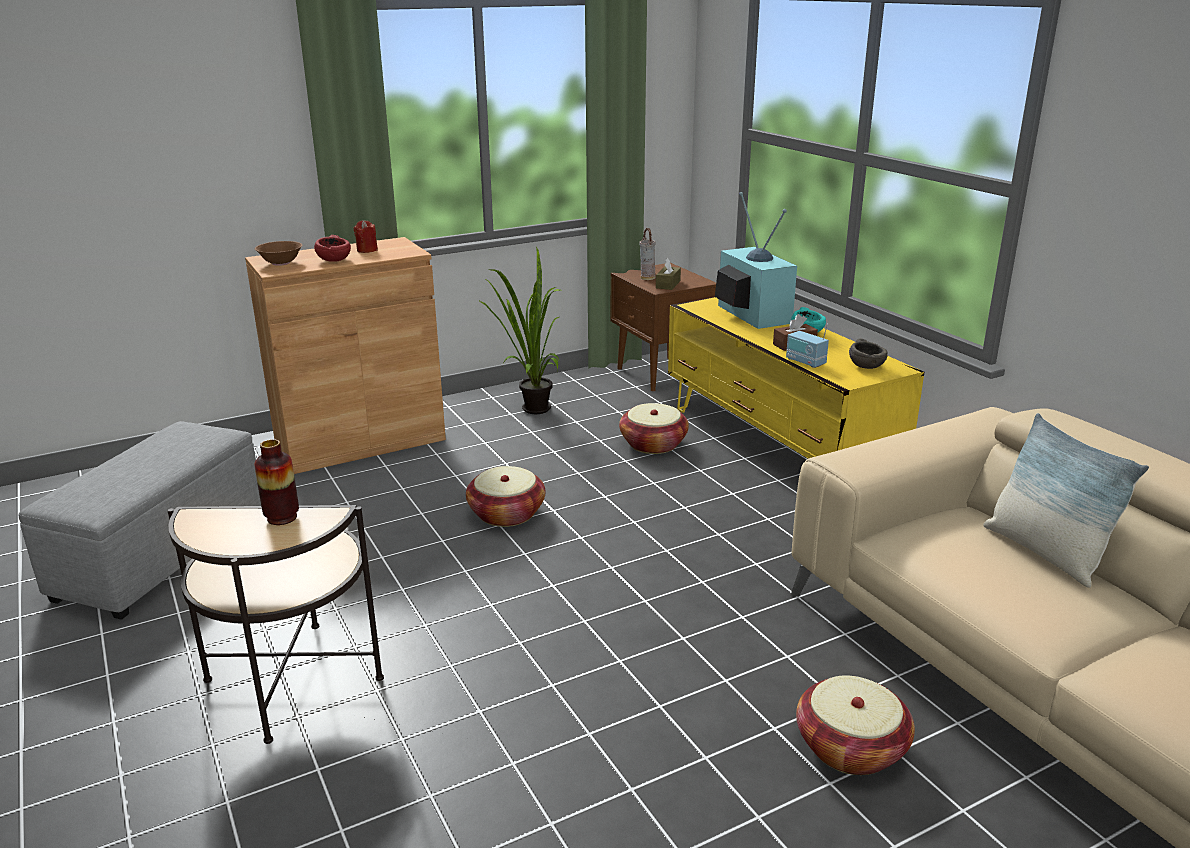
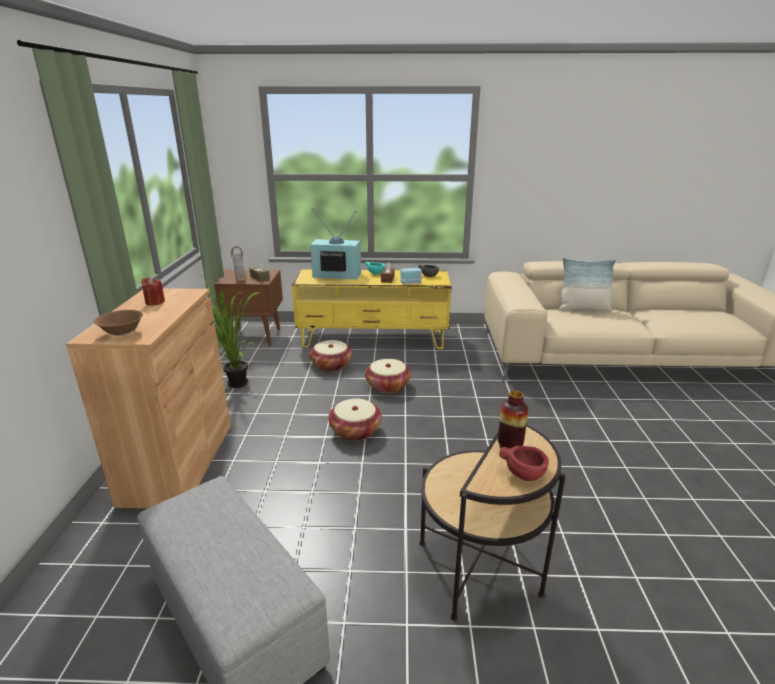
camera: 60 degrees left, 0 degrees up
(335, 260) = (158, 314): red bowl -> red bowl (524, 473)
(850, 747) = (614, 407): basket -> basket (387, 386)

